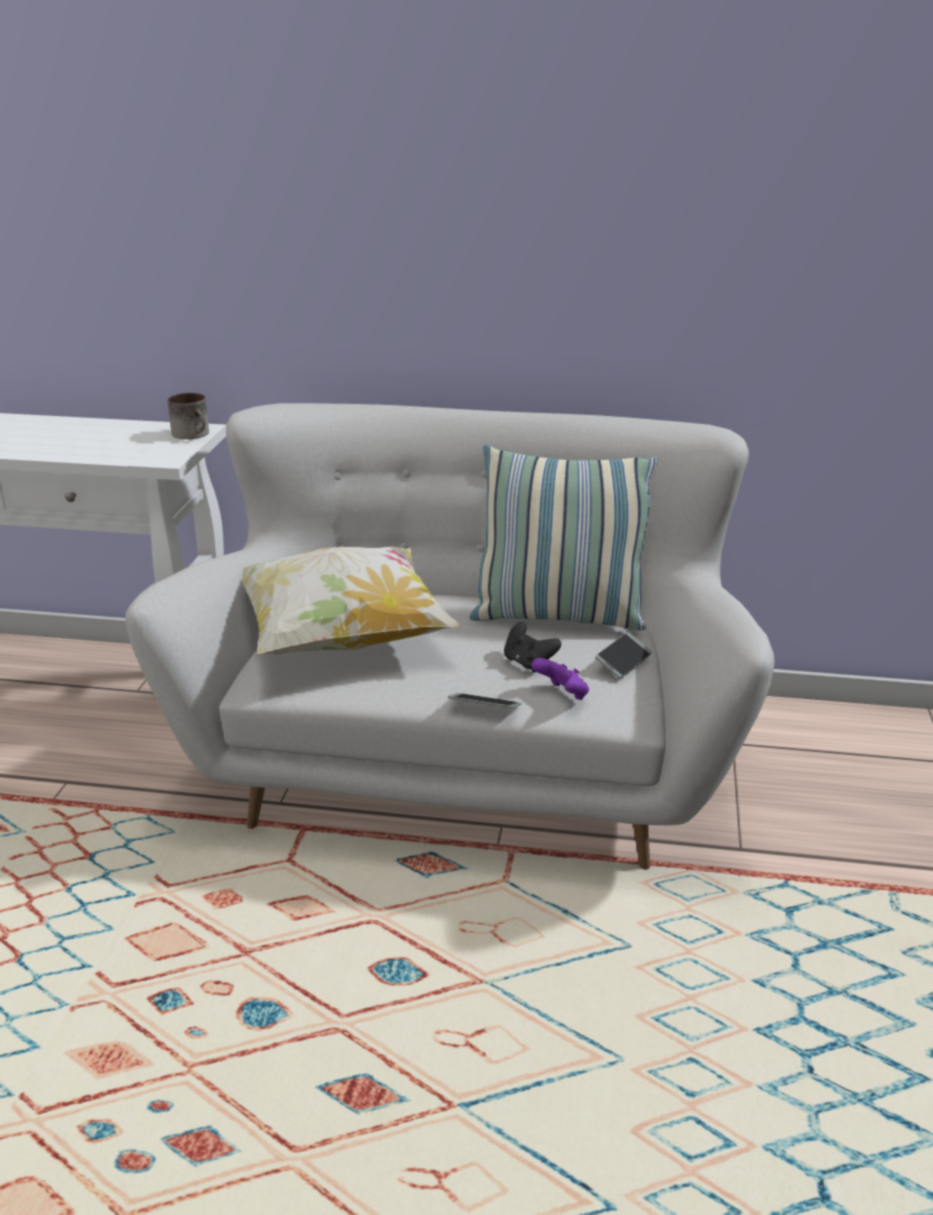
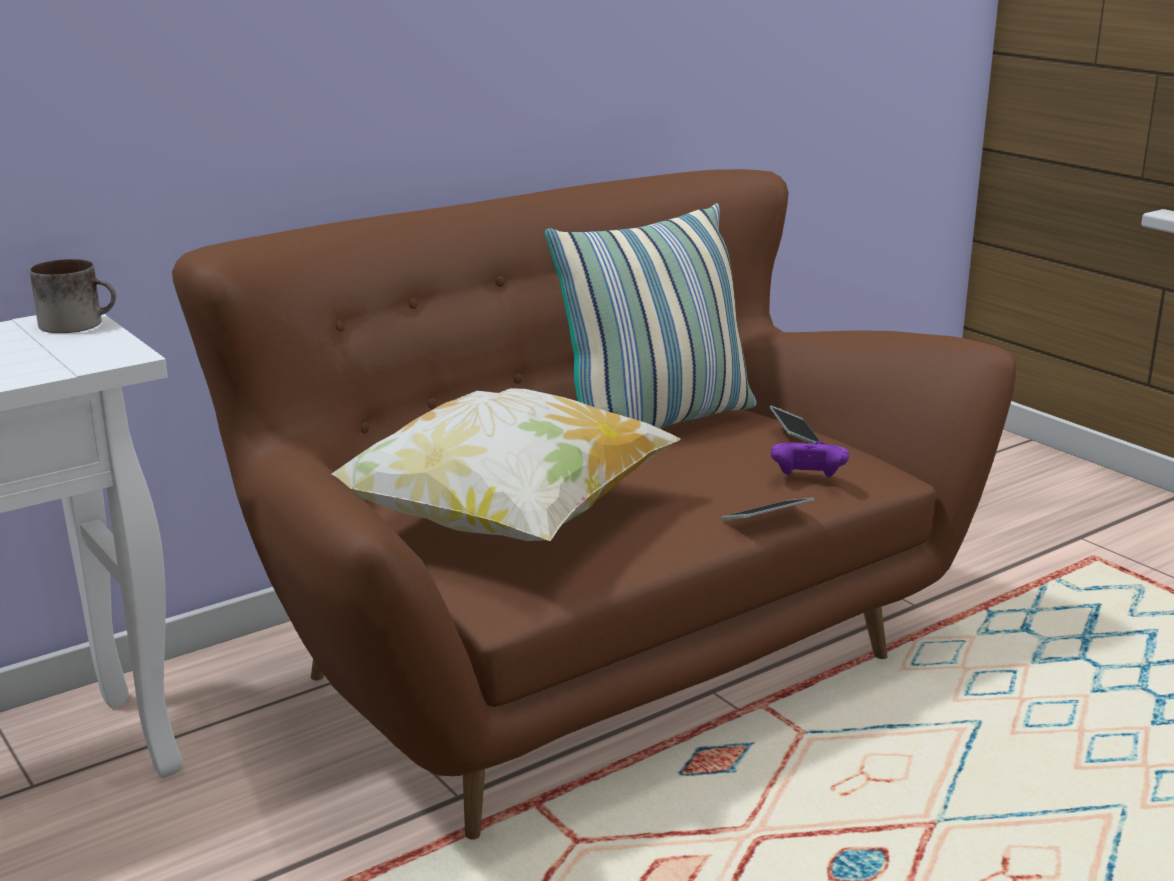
camera: 45 degrees left, 5 degrees down
(466, 767) = (589, 660): white sofa -> brown sofa
(528, 663) = (725, 468): black game controller -> none

